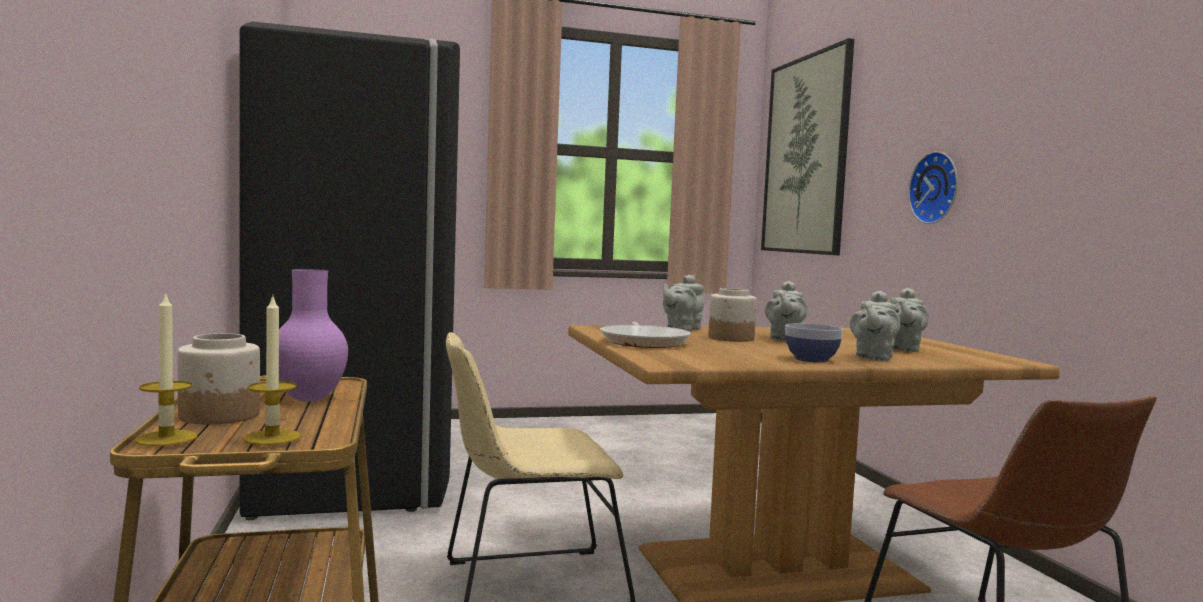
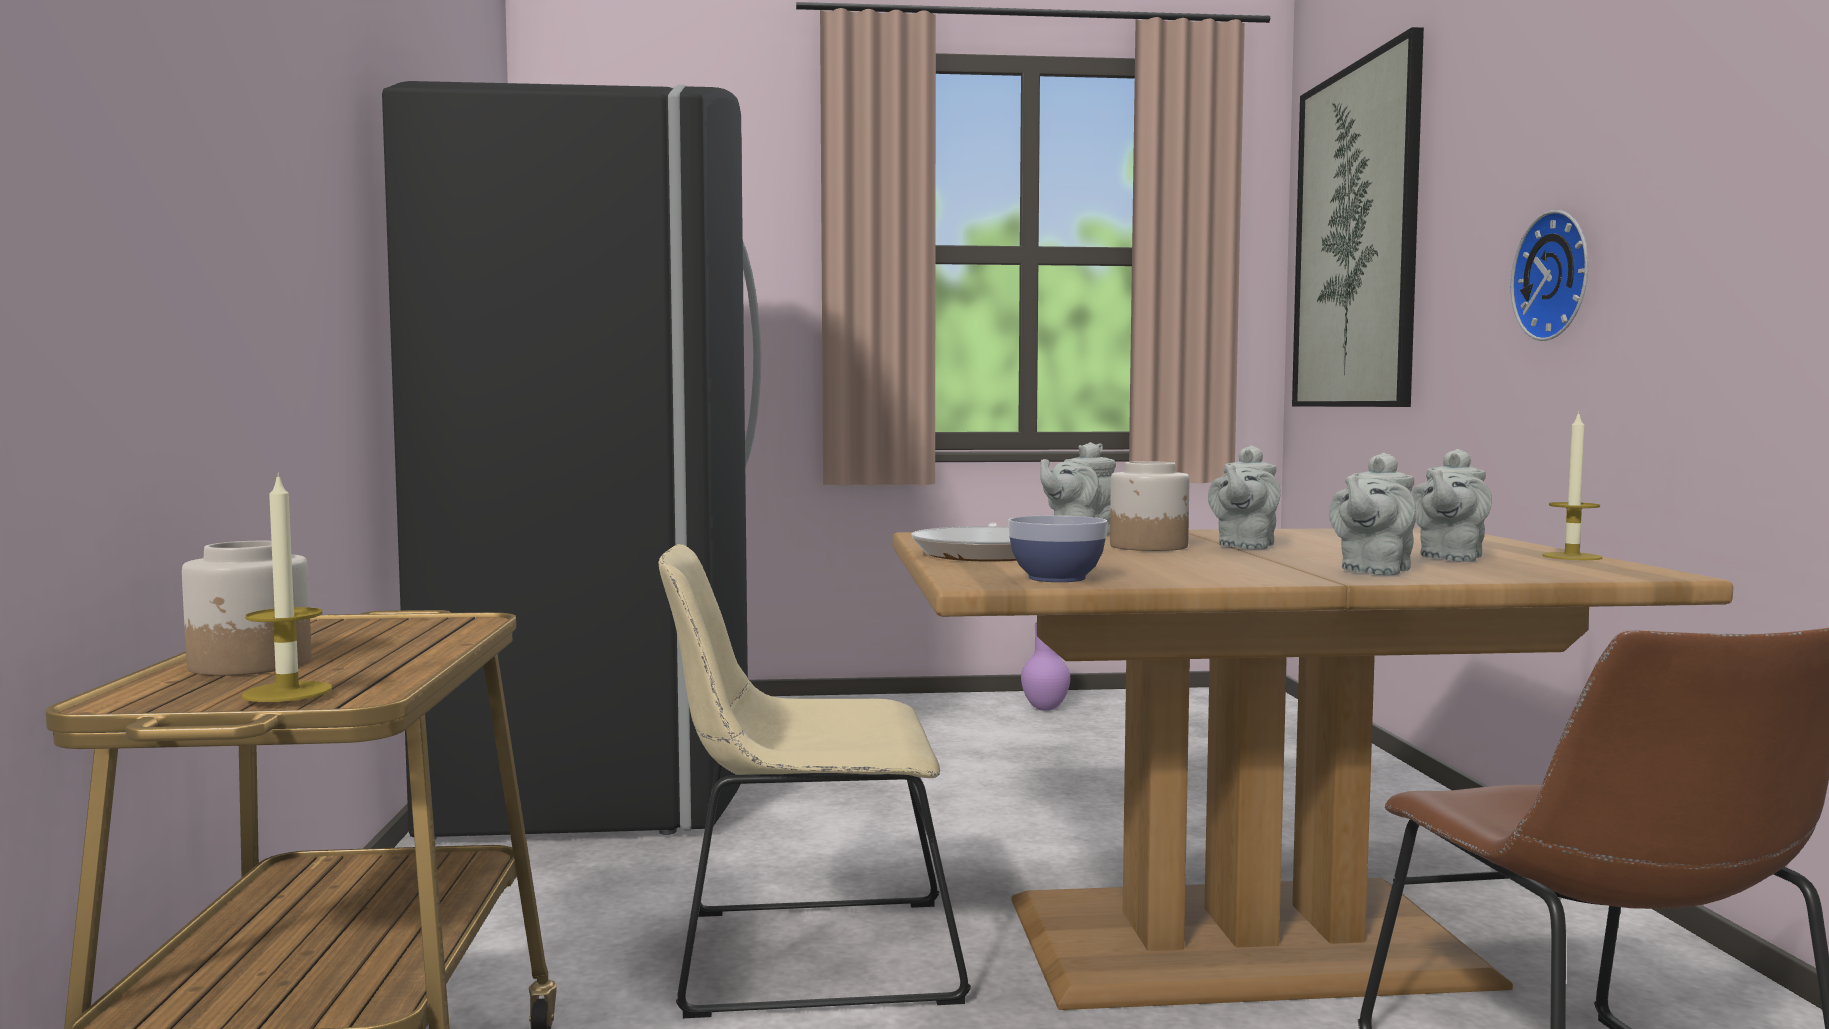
camera: 10 degrees right, 0 degrees up
(166, 438) = (138, 693): candle -> candle (1571, 556)
(310, 399) = (406, 642): purple vase -> purple vase (1046, 709)
(811, 359) = (1253, 575): bowl -> bowl (1057, 578)

